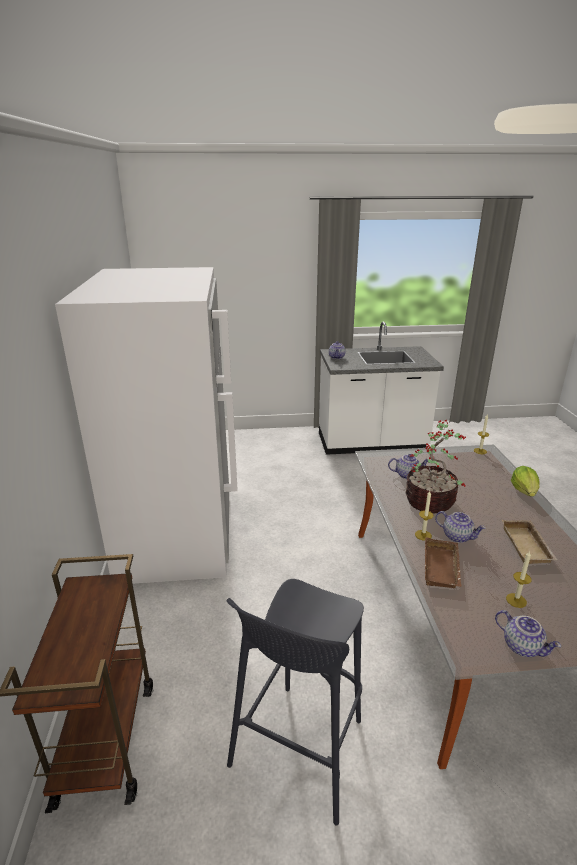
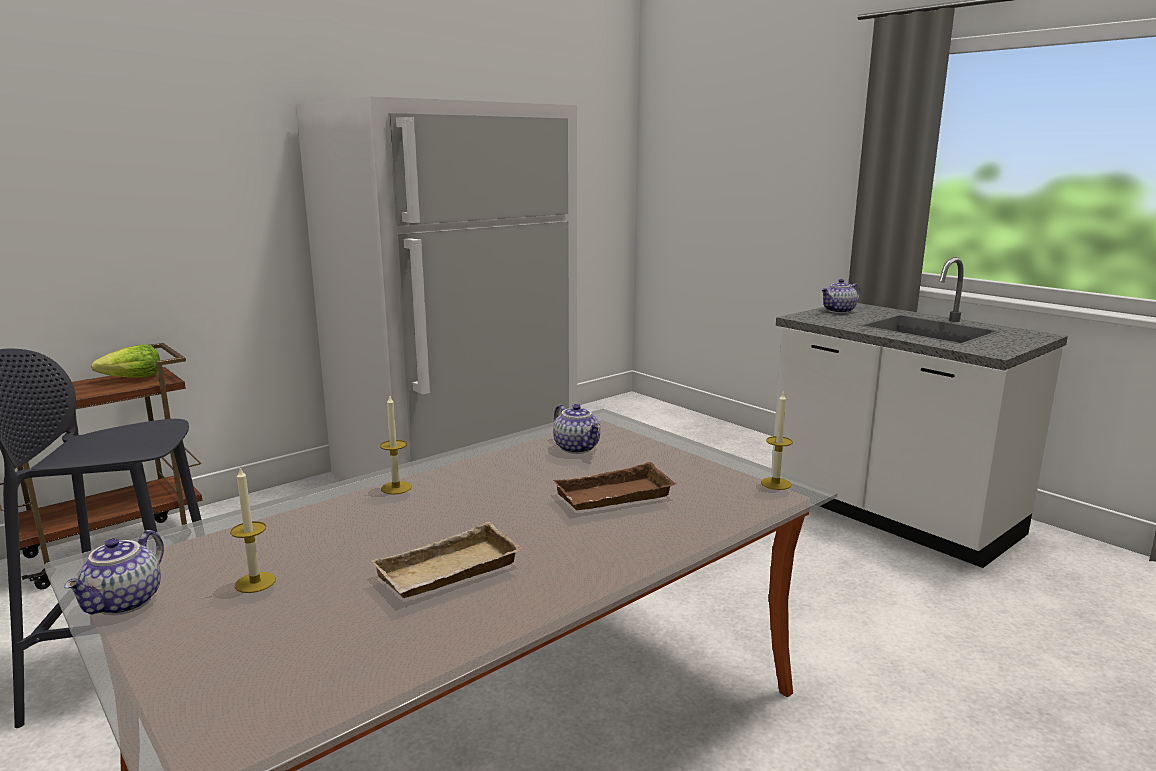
camera: 55 degrees right, 10 degrees down
(431, 502) = (509, 476): potted plant -> none
(443, 568) = (311, 515): brown tray -> brown tray (614, 497)
(457, 536) = (418, 511): teapot -> none
(524, 491) = (669, 544): lettuce -> lettuce (132, 379)

